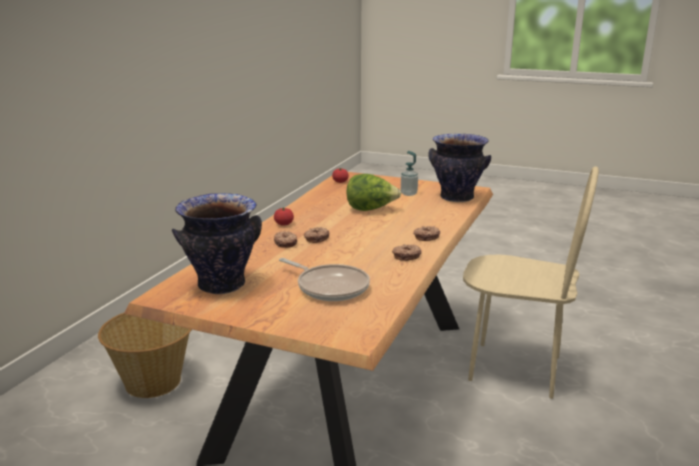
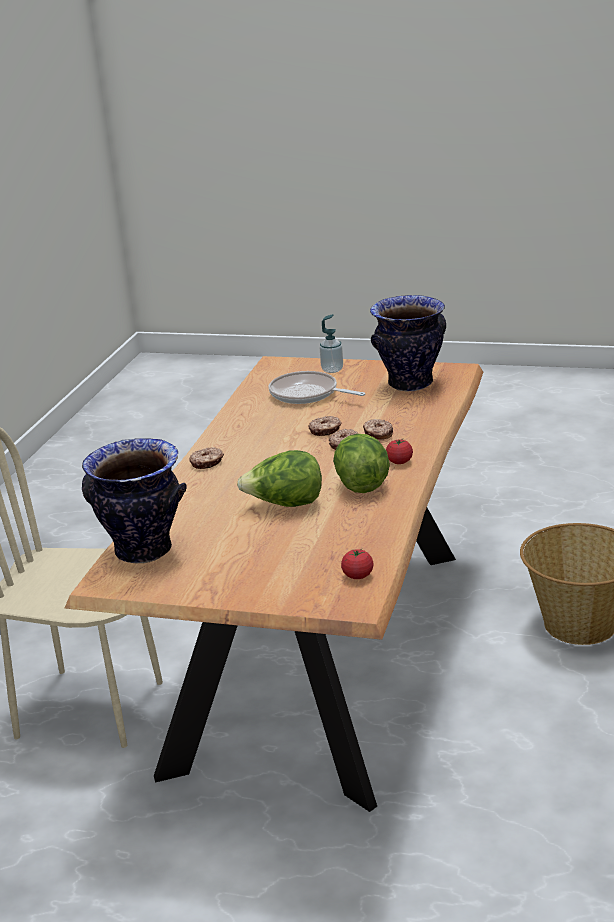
camera: 175 degrees right, 5 degrees up
(317, 215) = (361, 483): none -> lettuce
(406, 256) = (233, 434): donut -> donut (325, 431)
(409, 194) = (225, 552): soap dispenser -> soap dispenser (332, 370)

